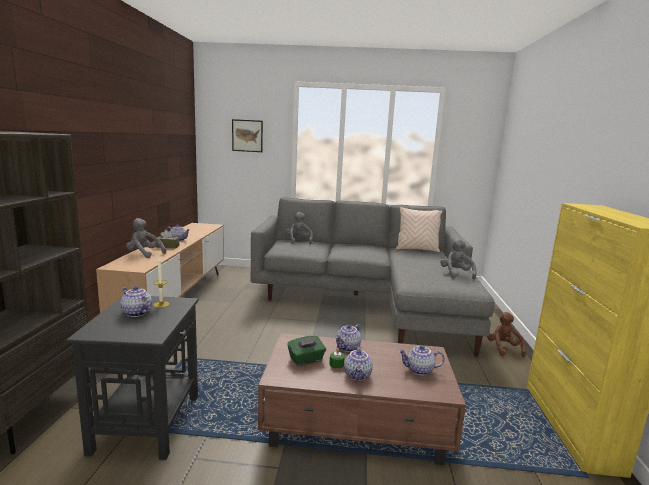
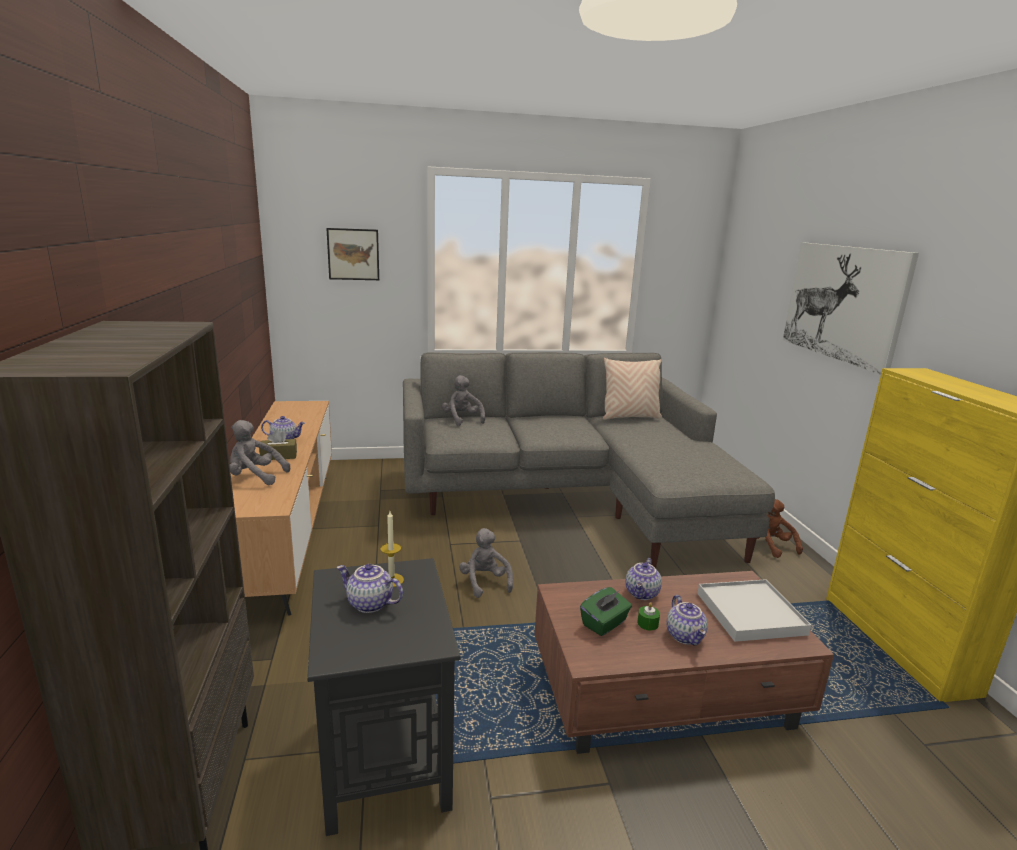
camera: 15 degrees left, 5 degrees up
(419, 370) = (750, 613): teapot -> white tray
(456, 274) = (708, 455): grey plush toy -> grey plush toy (484, 582)
(560, 164) = (843, 303): none -> picture

